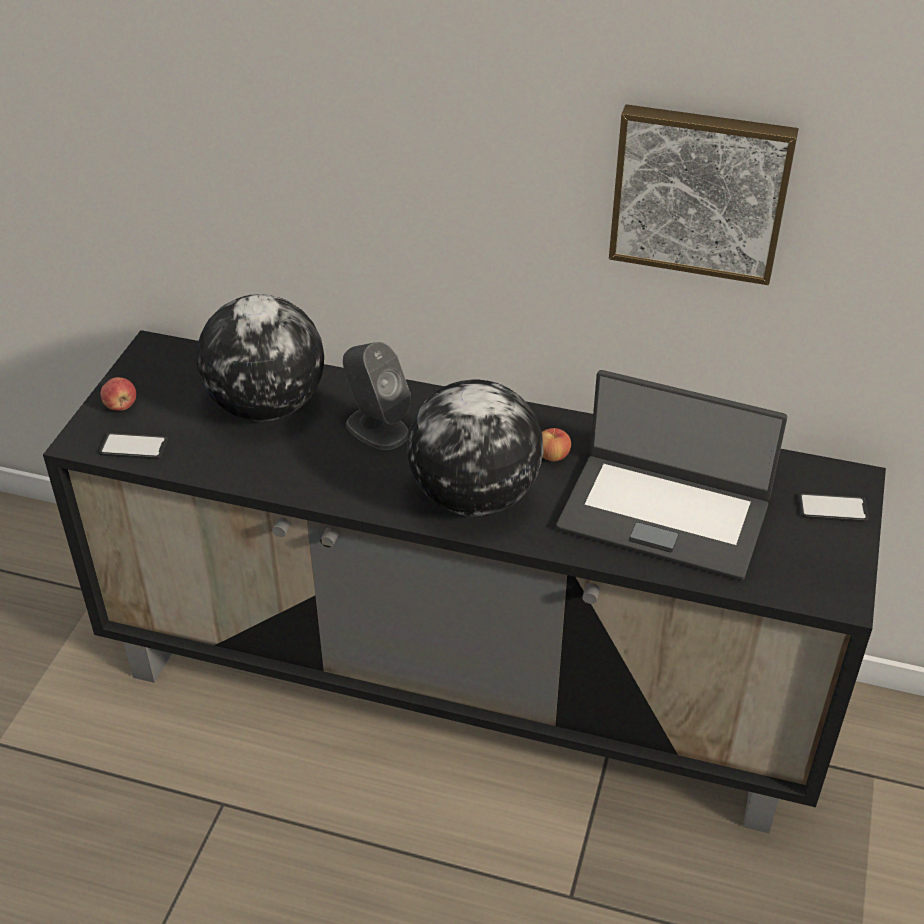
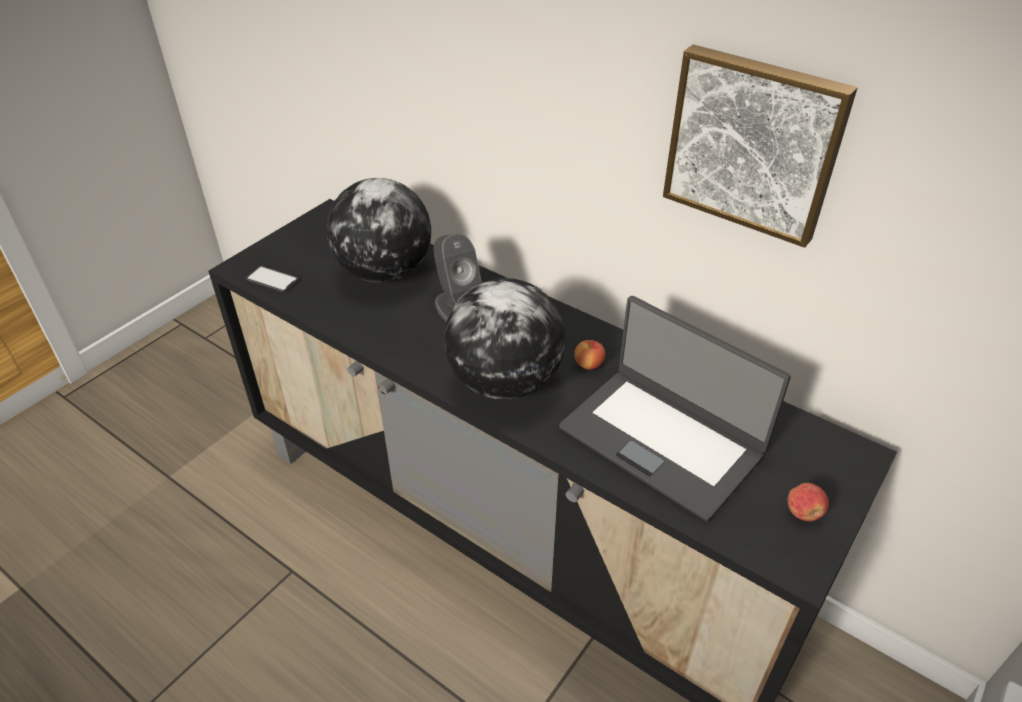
camera: 20 degrees right, 0 degrees up
(121, 406) = (282, 248): apple -> apple (803, 512)
(832, 508) = (827, 477): phone -> none

